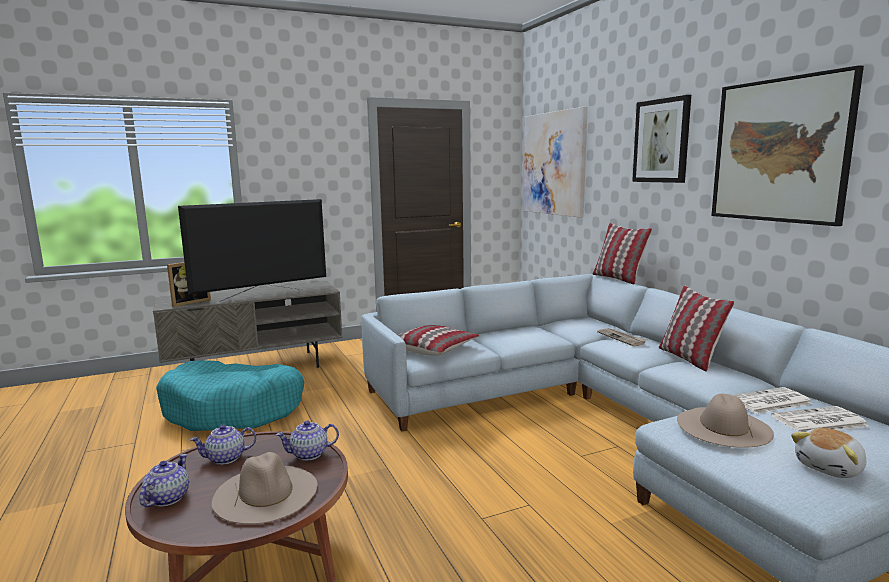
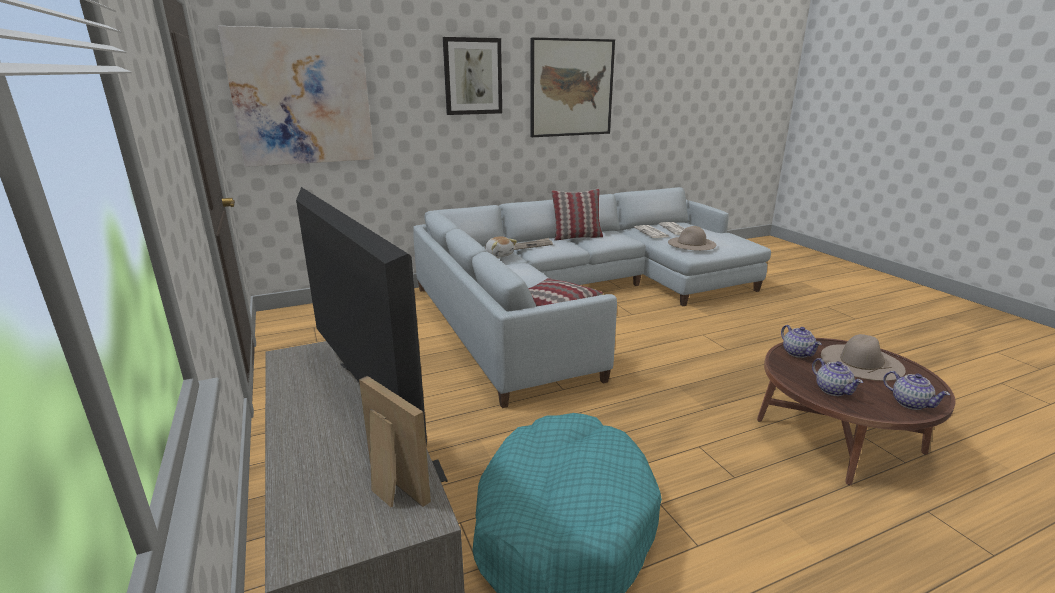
camera: 90 degrees left, 10 degrees up
(167, 498) = (909, 403): teapot -> teapot turned 135 degrees counterclockwise
(618, 278) = (459, 207): pillow -> none
(830, 468) = (722, 236): plush toy -> plush toy (499, 255)

